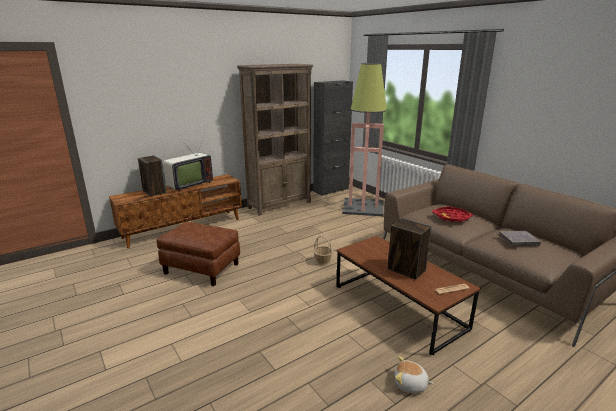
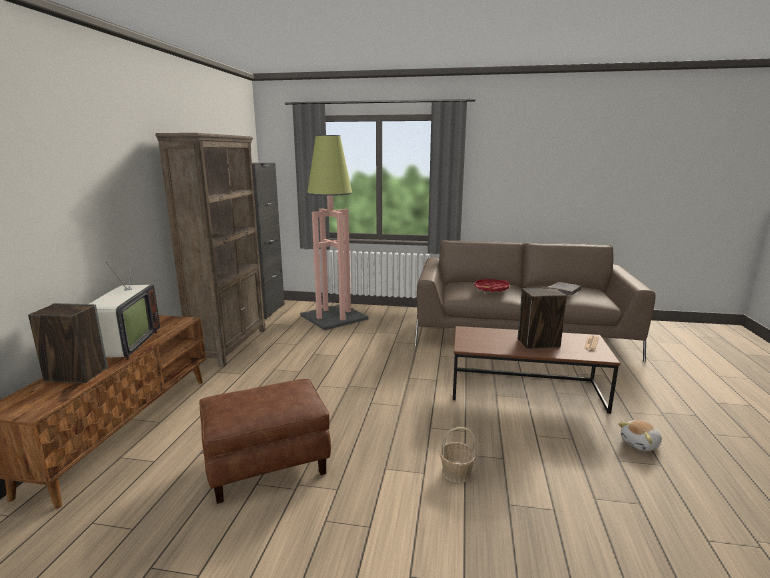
camera: 45 degrees left, 5 degrees down
(322, 261) = (394, 383): basket -> basket (456, 472)

